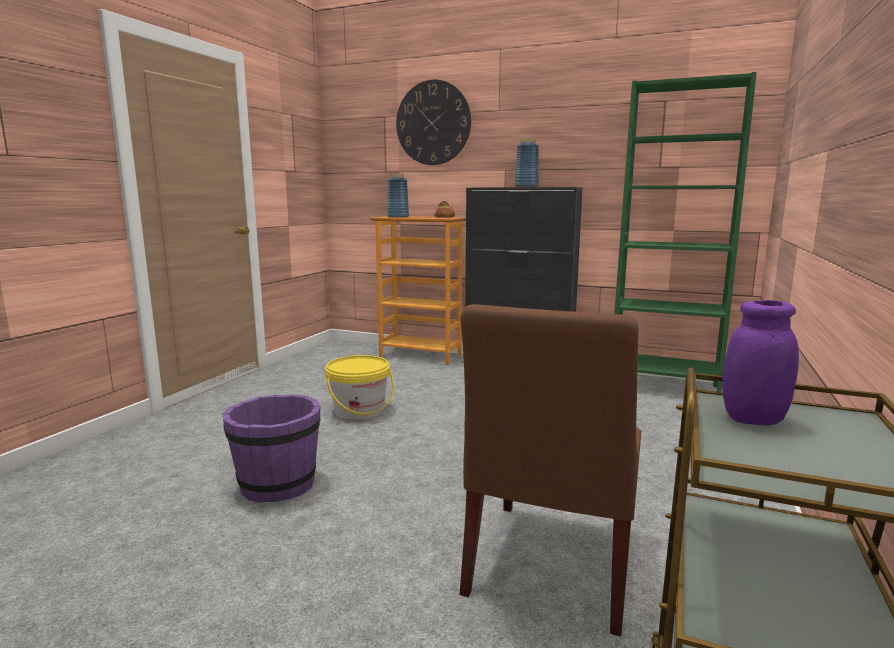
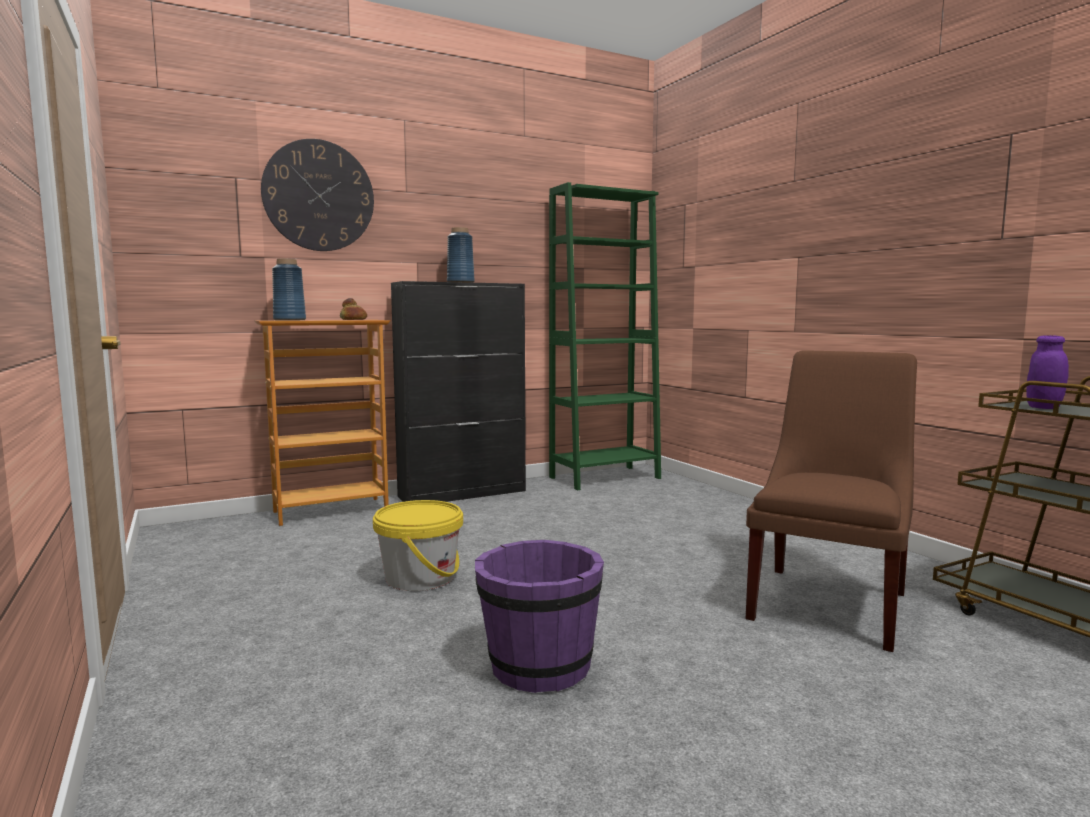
camera: 50 degrees left, 5 degrees down
(548, 566) = (830, 602): brown chair -> brown chair turned 120 degrees counterclockwise

